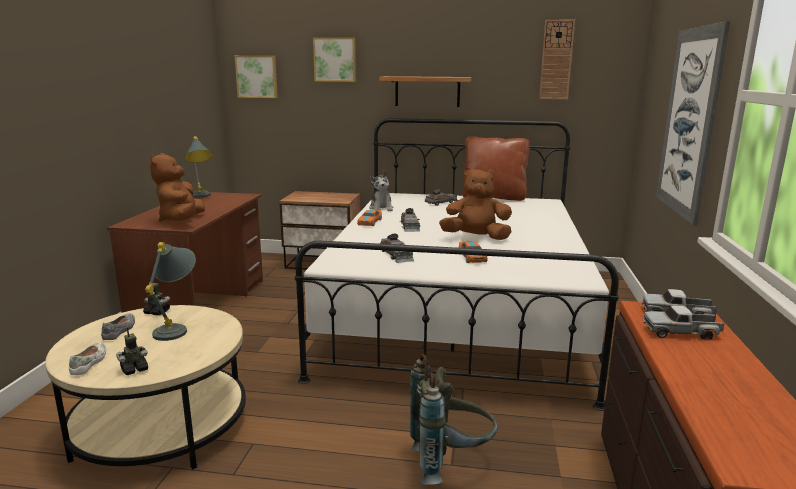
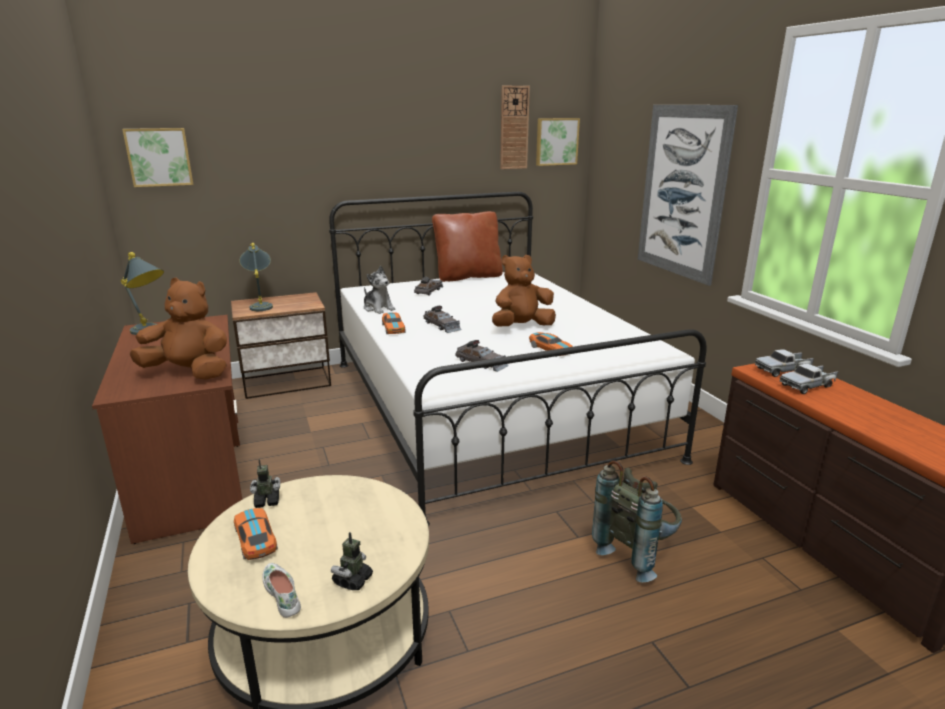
camera: 30 degrees left, 5 degrees up
(120, 330) = (256, 539): grey shoe -> toy car
(177, 328) = (324, 513): grey table lamp -> grey table lamp (261, 305)
(182, 220) = (189, 373): brown plush toy -> brown plush toy turned 135 degrees clockwise
(335, 59) = (269, 132): picture -> picture (556, 141)
(427, 91) = (385, 166): shelf -> none

